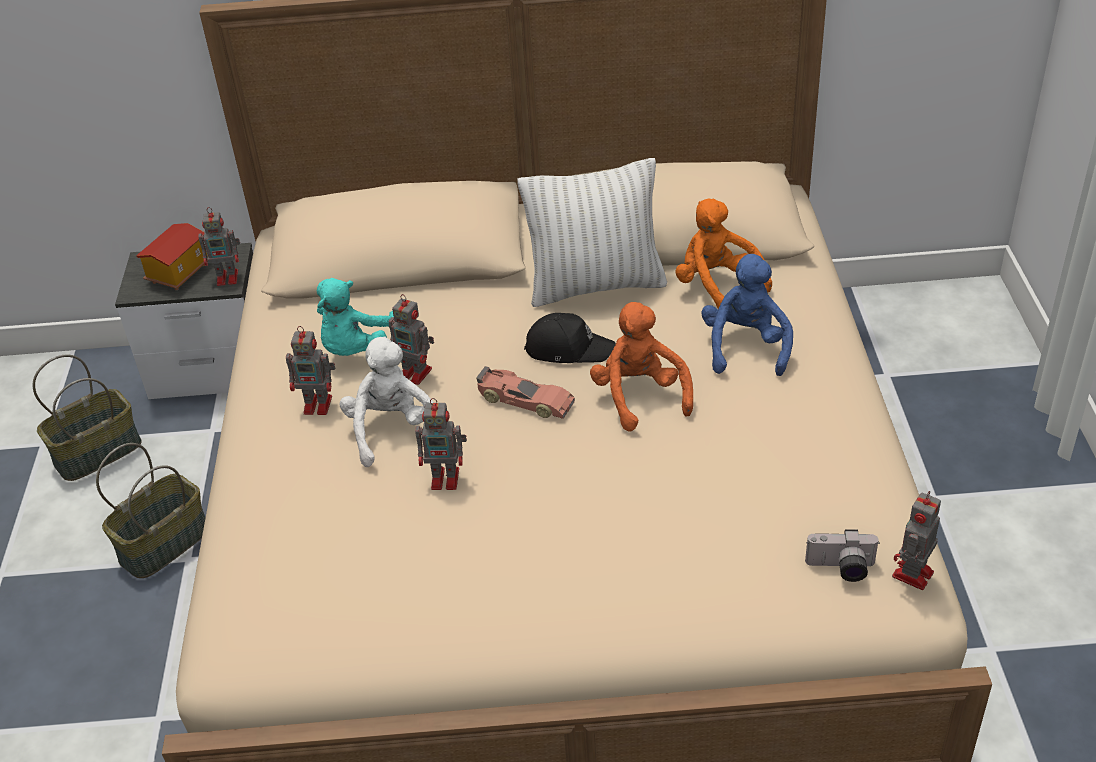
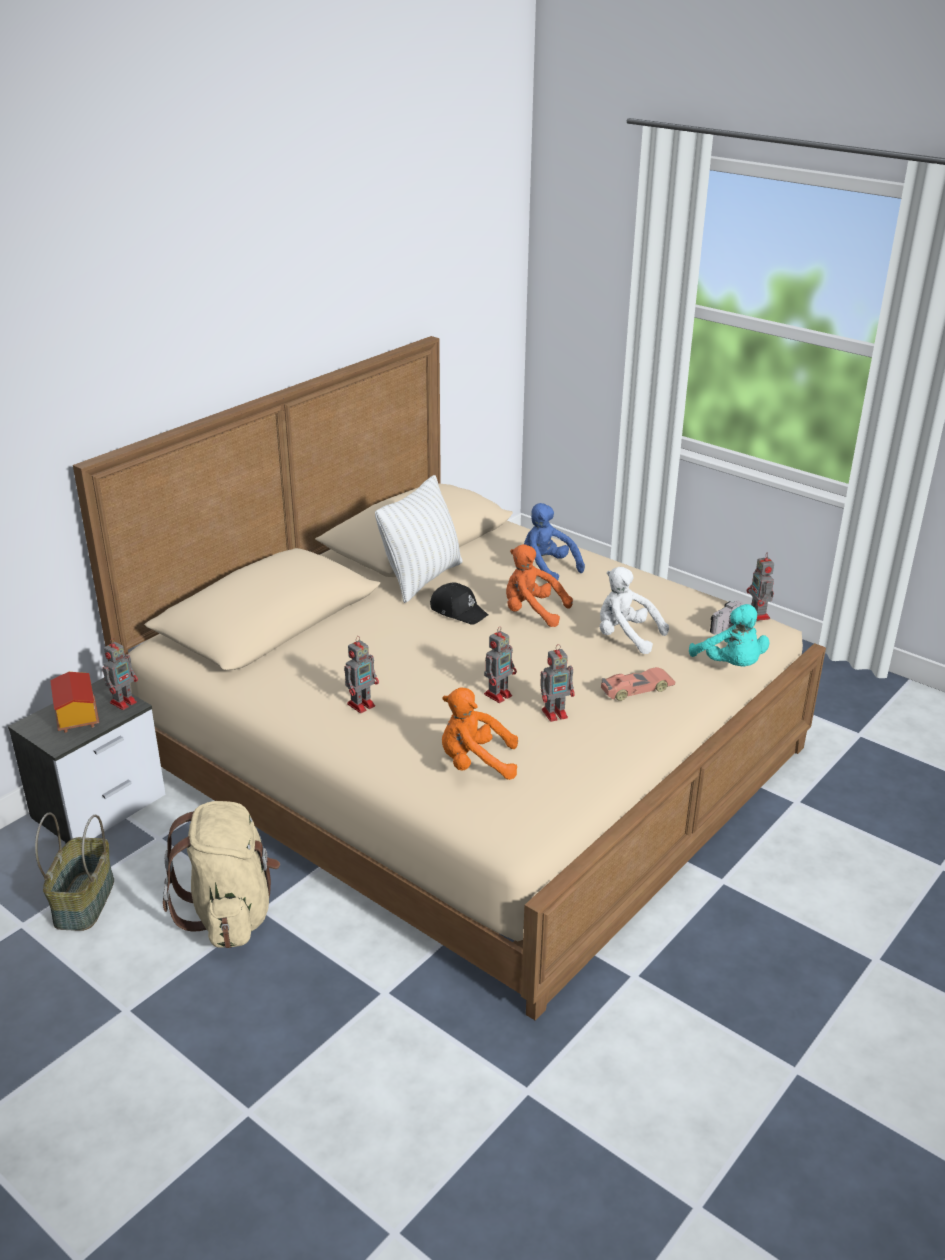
camera: 50 degrees left, 10 degrees down
(164, 543) = (230, 913): basket -> beige backpack
(356, 349) = (334, 669): turquoise plush toy -> turquoise plush toy (730, 665)
(393, 431) = (430, 692): white plush toy -> white plush toy (625, 637)
(417, 374) = (394, 662): toy robot -> toy robot (556, 713)
(525, 401) = (478, 642): toy car -> toy car (636, 689)
(568, 348) = (458, 611): black cap -> black cap turned 75 degrees clockwise
(717, 286) = (486, 552): orange plush toy -> orange plush toy (475, 763)

